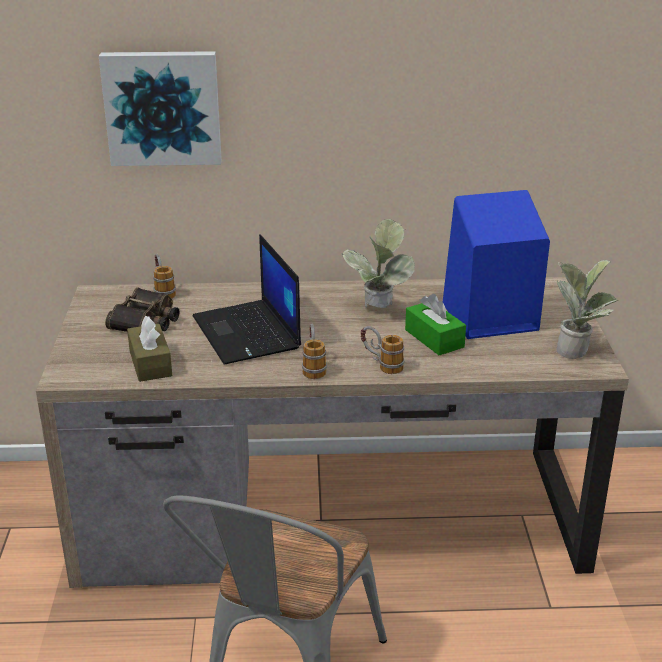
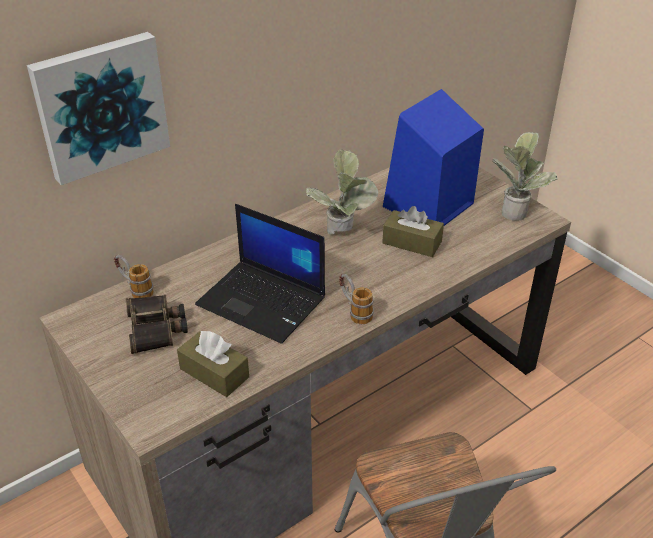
camera: 35 degrees left, 10 degrees up
(381, 365) = (402, 285): mug -> none
(434, 338) = (412, 242): green tissue box -> brown tissue box

